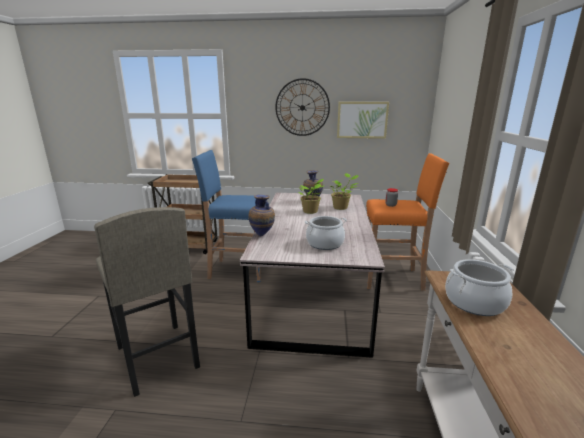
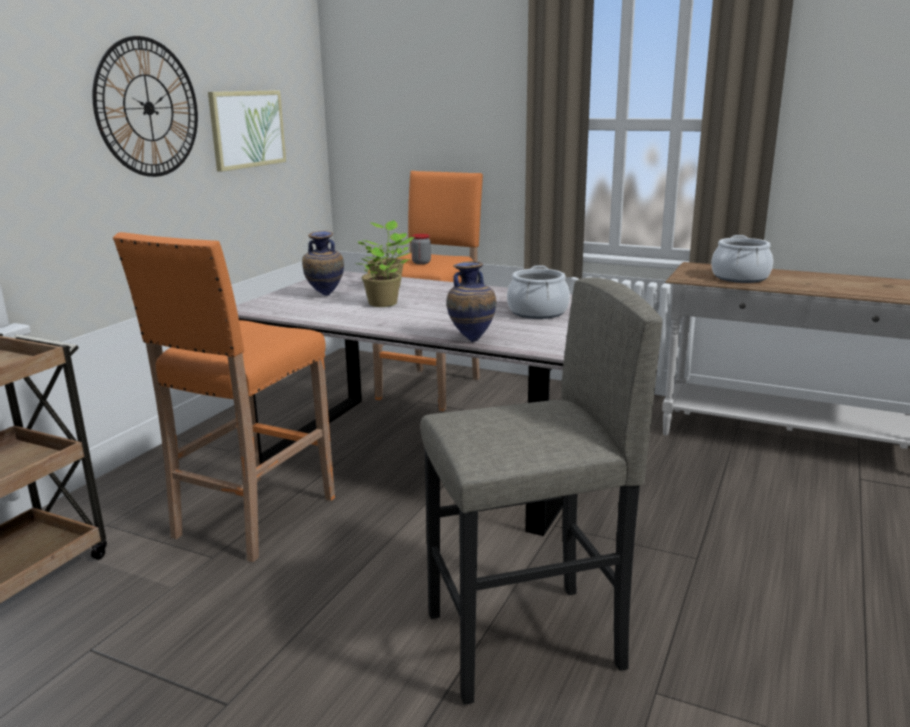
camera: 70 degrees left, 0 degrees up
(237, 270) = (252, 518): blue stool -> orange stool

